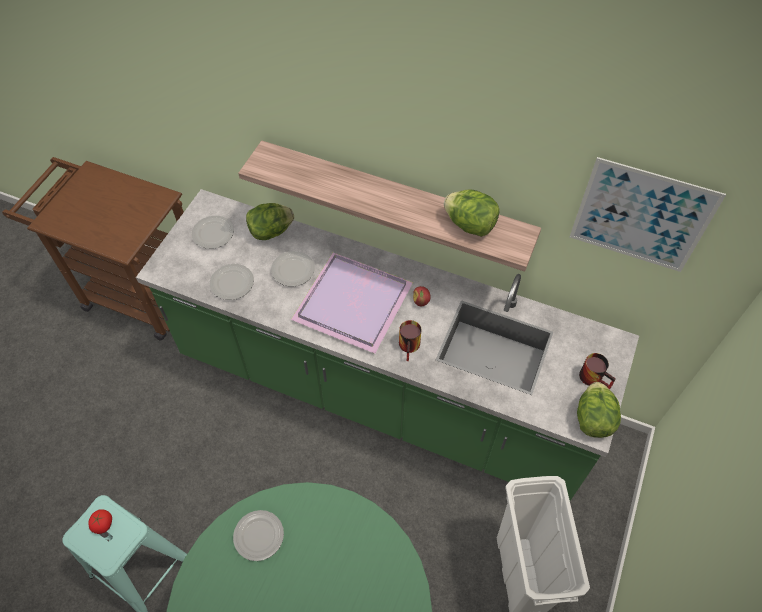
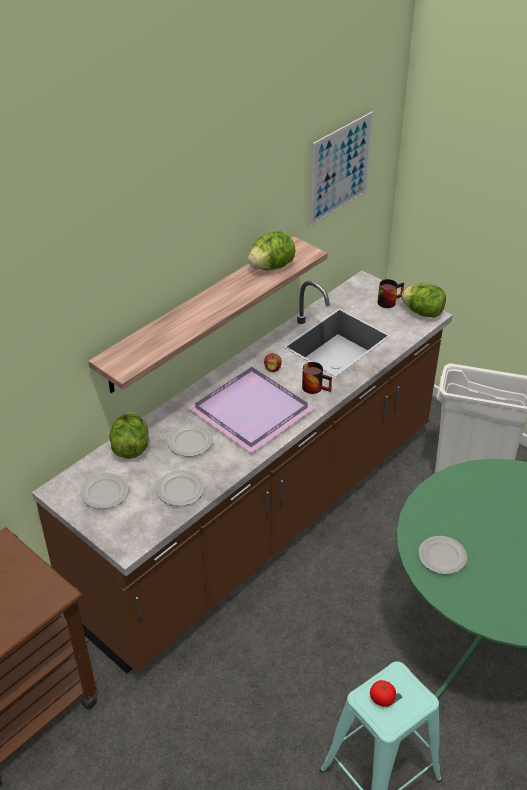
camera: 70 degrees left, 15 degrees down
(381, 393) = (263, 519): green counter -> brown counter

